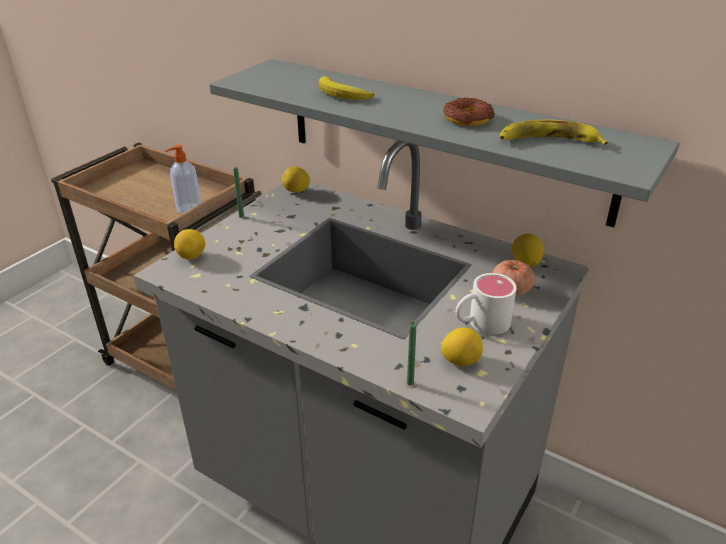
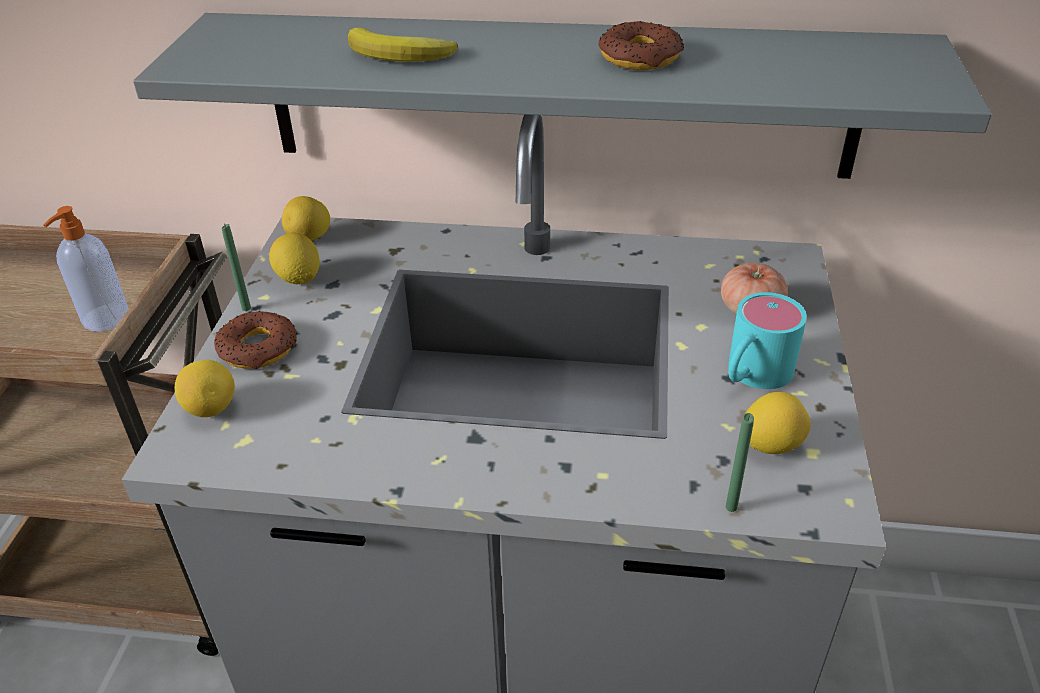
camera: 25 degrees left, 5 degrees up
(233, 236) = (258, 348): none -> donut
(481, 323) = (752, 375): white mug -> turquoise mug
(525, 263) = (737, 262): lemon -> lemon (299, 279)
(548, 141) = (789, 70): banana -> none

